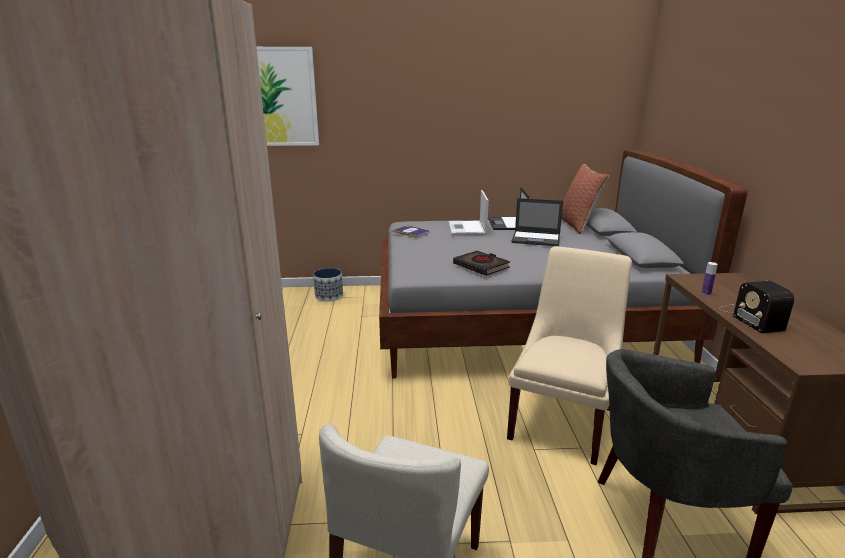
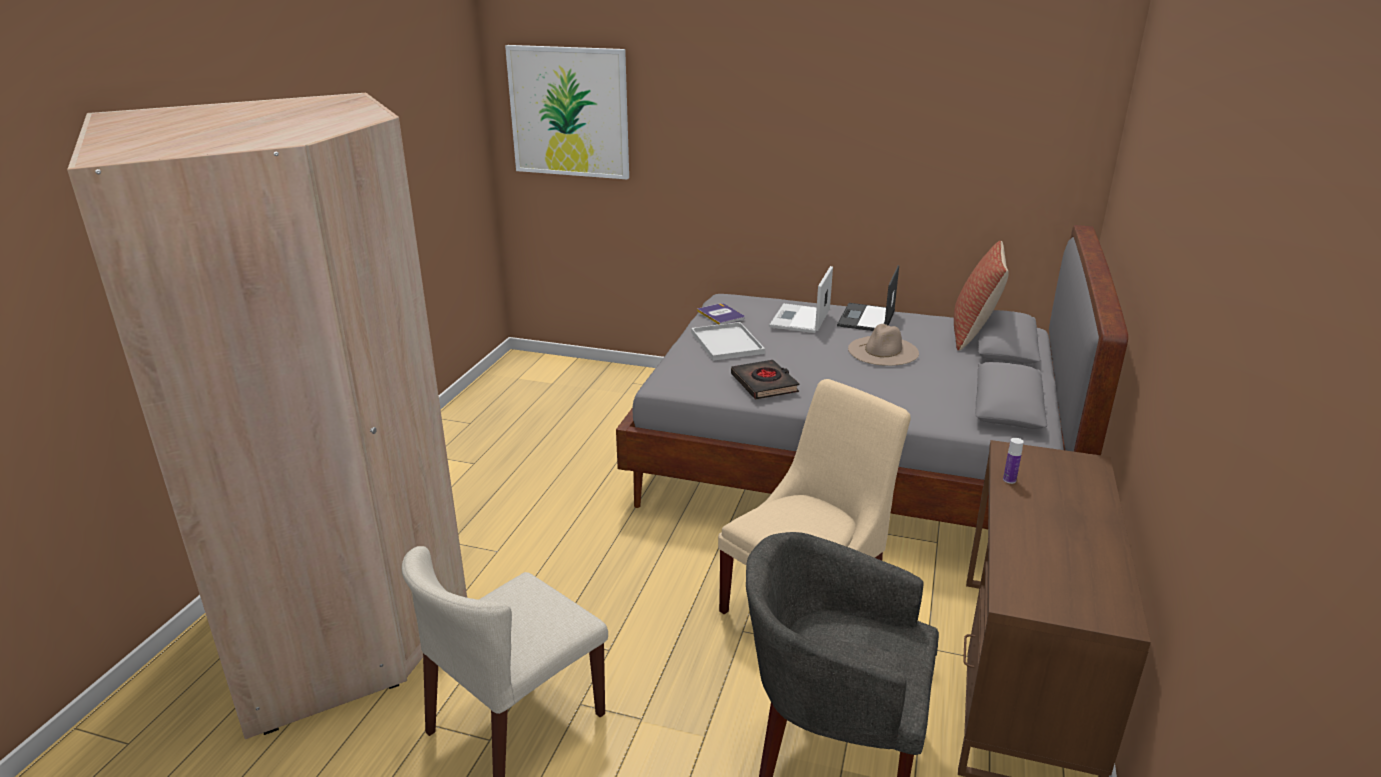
camera: 20 degrees right, 5 degrees up
(329, 296) = (626, 380): planter -> none
(429, 246) = (725, 342): none -> white tray
(536, 239) = (883, 350): laptop -> beige hat
(750, 317) = (1028, 524): radio -> none

